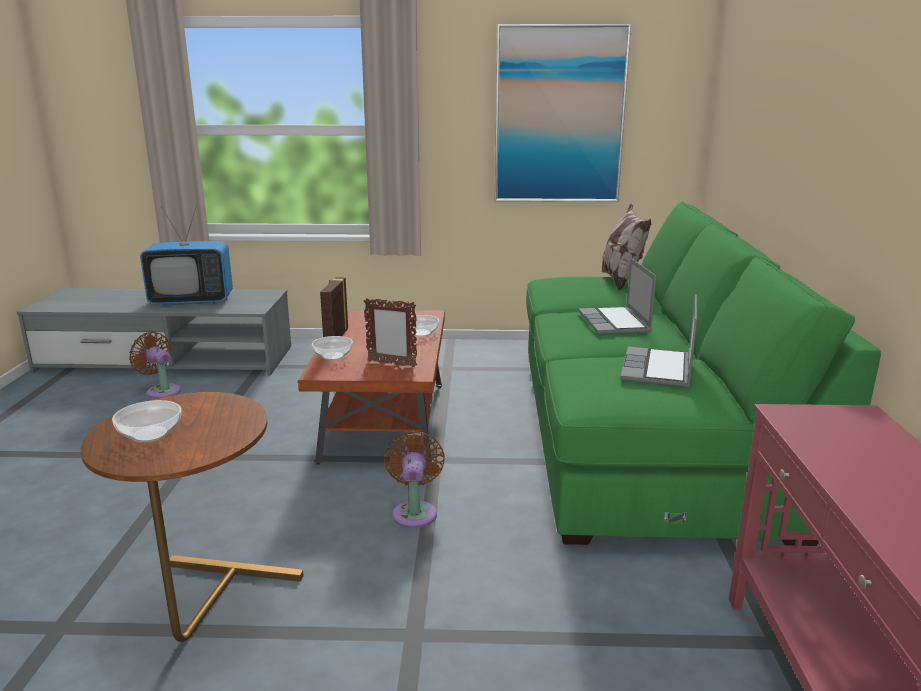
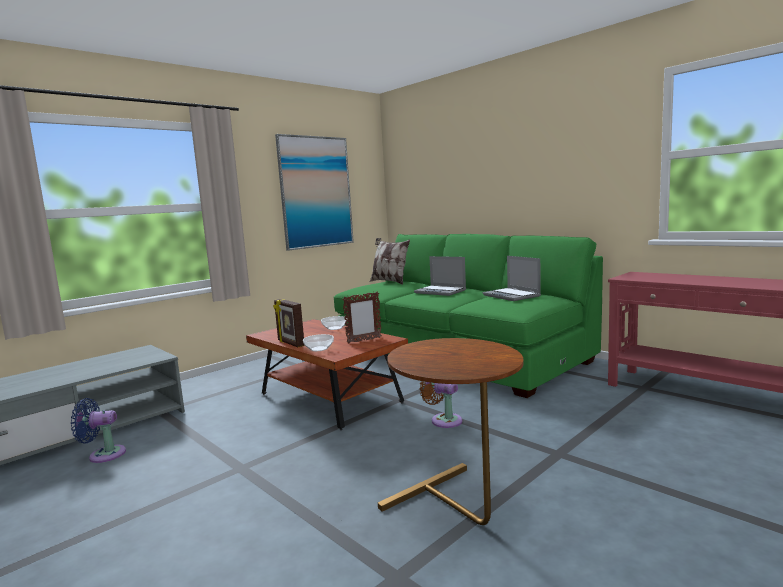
camera: 45 degrees left, 10 degrees down
(151, 434) = (451, 361): bowl -> none
(161, 391) = (103, 455): brown fan -> blue fan
(192, 301) = (80, 370): television -> none

